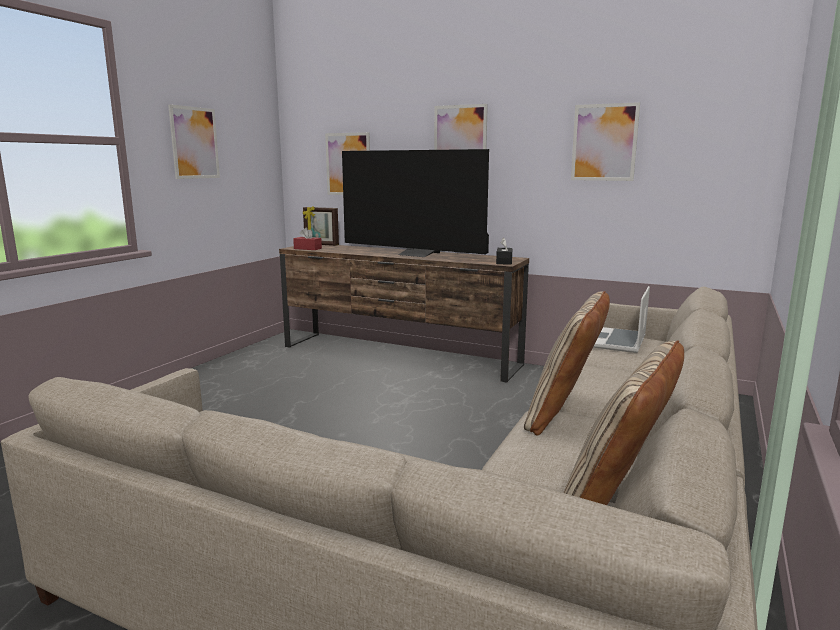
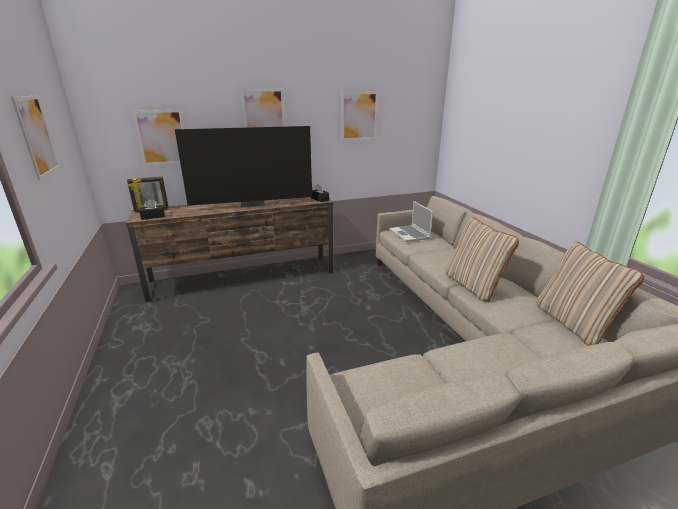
camera: 45 degrees left, 10 degrees up
(307, 248) = (153, 216): red tissue box -> black tissue box

